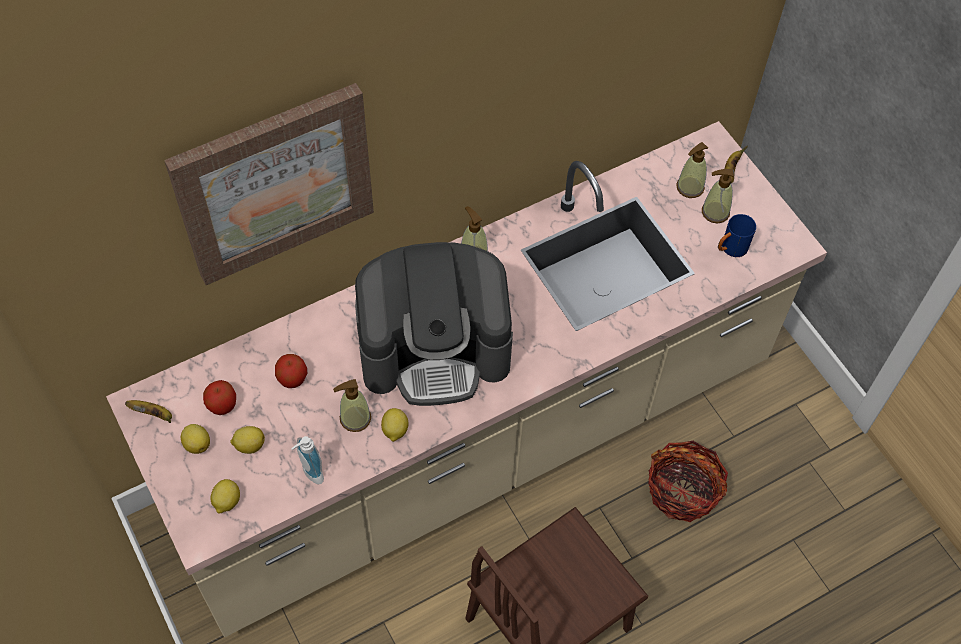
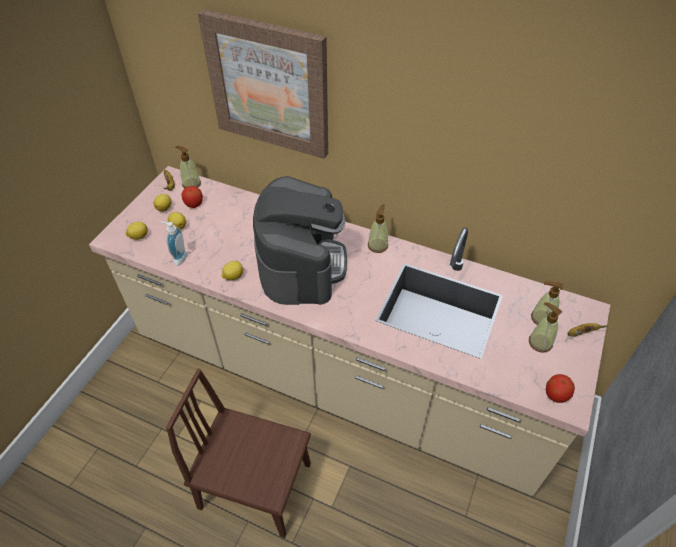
camera: 55 degrees right, 10 degrees down
(292, 378) = (231, 220): apple -> apple (556, 395)
(355, 418) = (227, 256): soap dispenser -> soap dispenser (191, 184)
(435, 348) = (301, 263): coffee machine -> coffee machine turned 135 degrees counterclockwise
(682, 490) = (400, 508): basket -> none
(730, 249) = (522, 368): blue mug -> none

